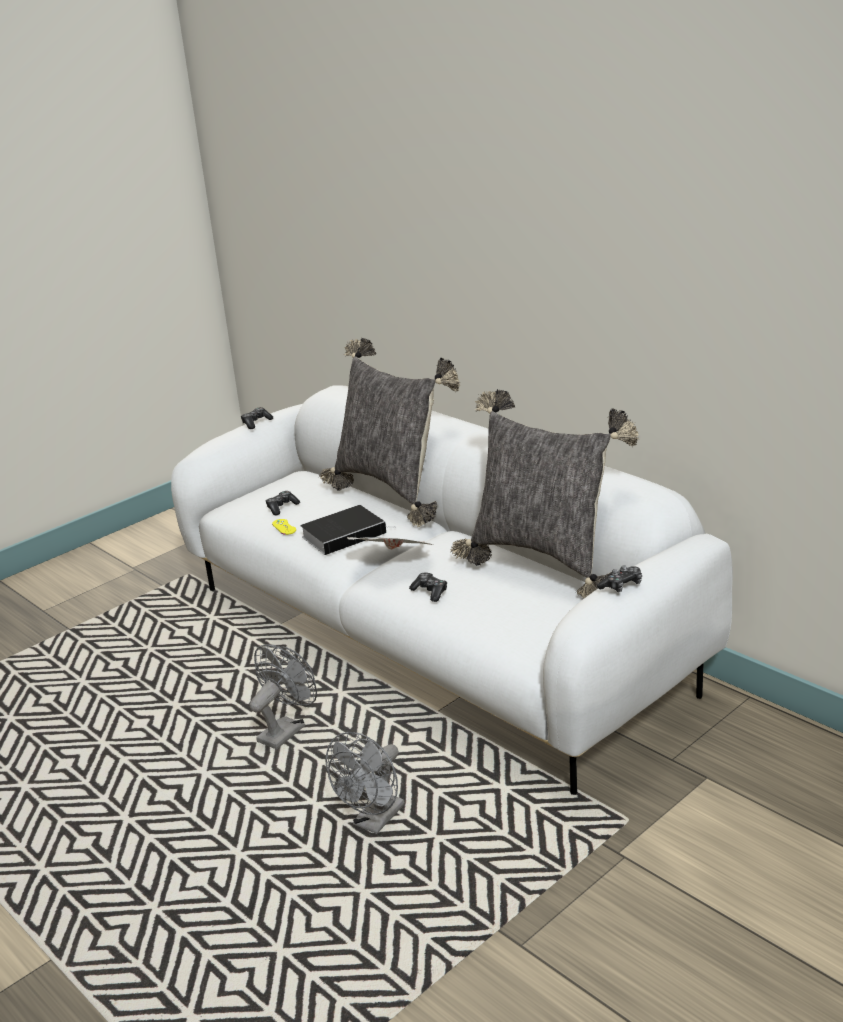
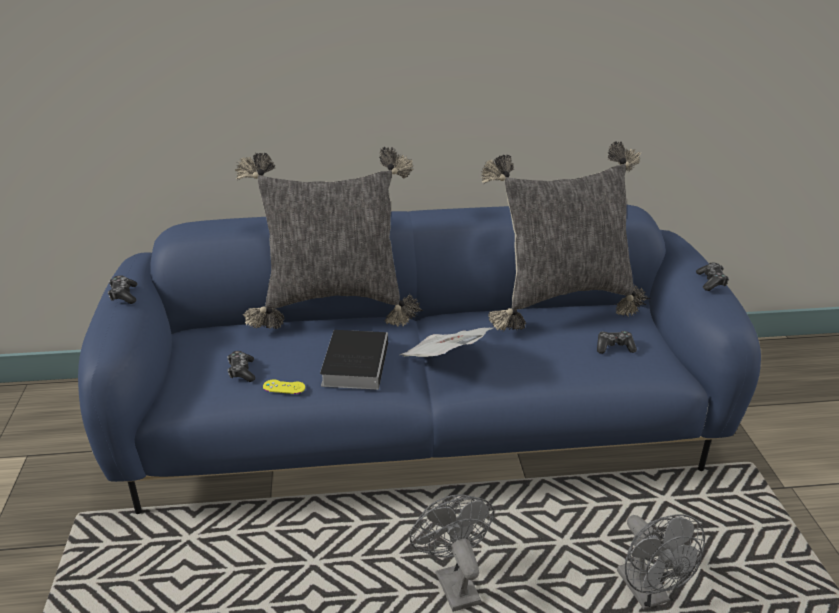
camera: 55 degrees left, 5 degrees up
(430, 592) = (521, 369): game controller -> game controller (614, 347)
(432, 638) = (419, 428): white sofa -> blue sofa

